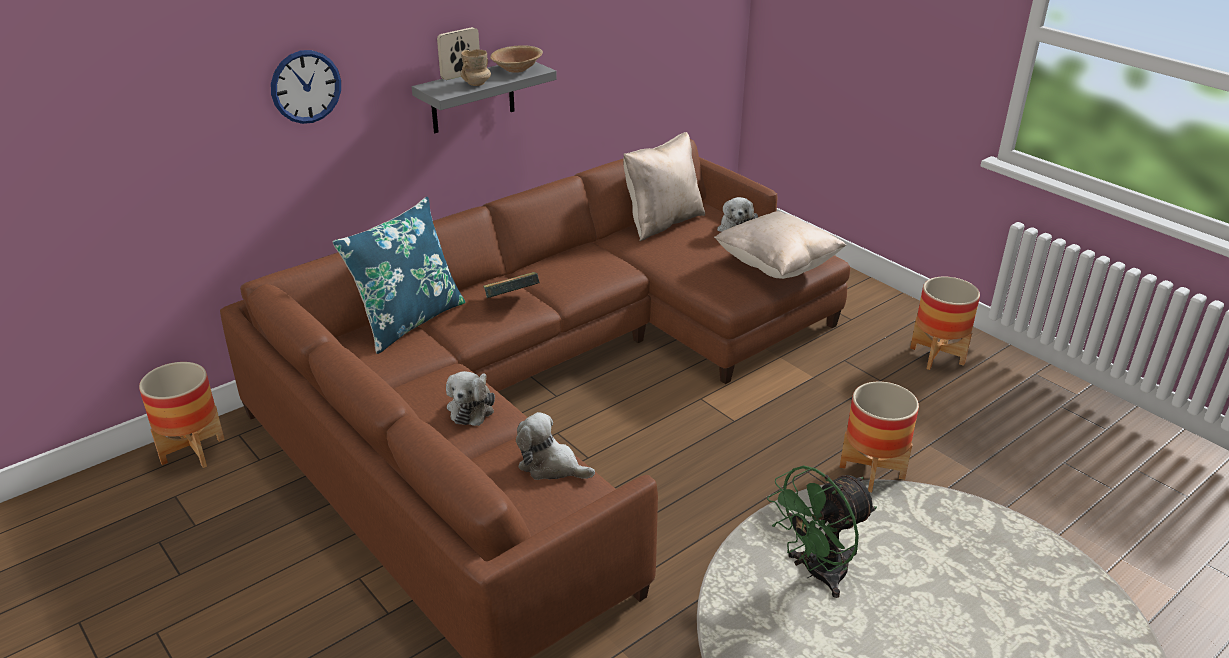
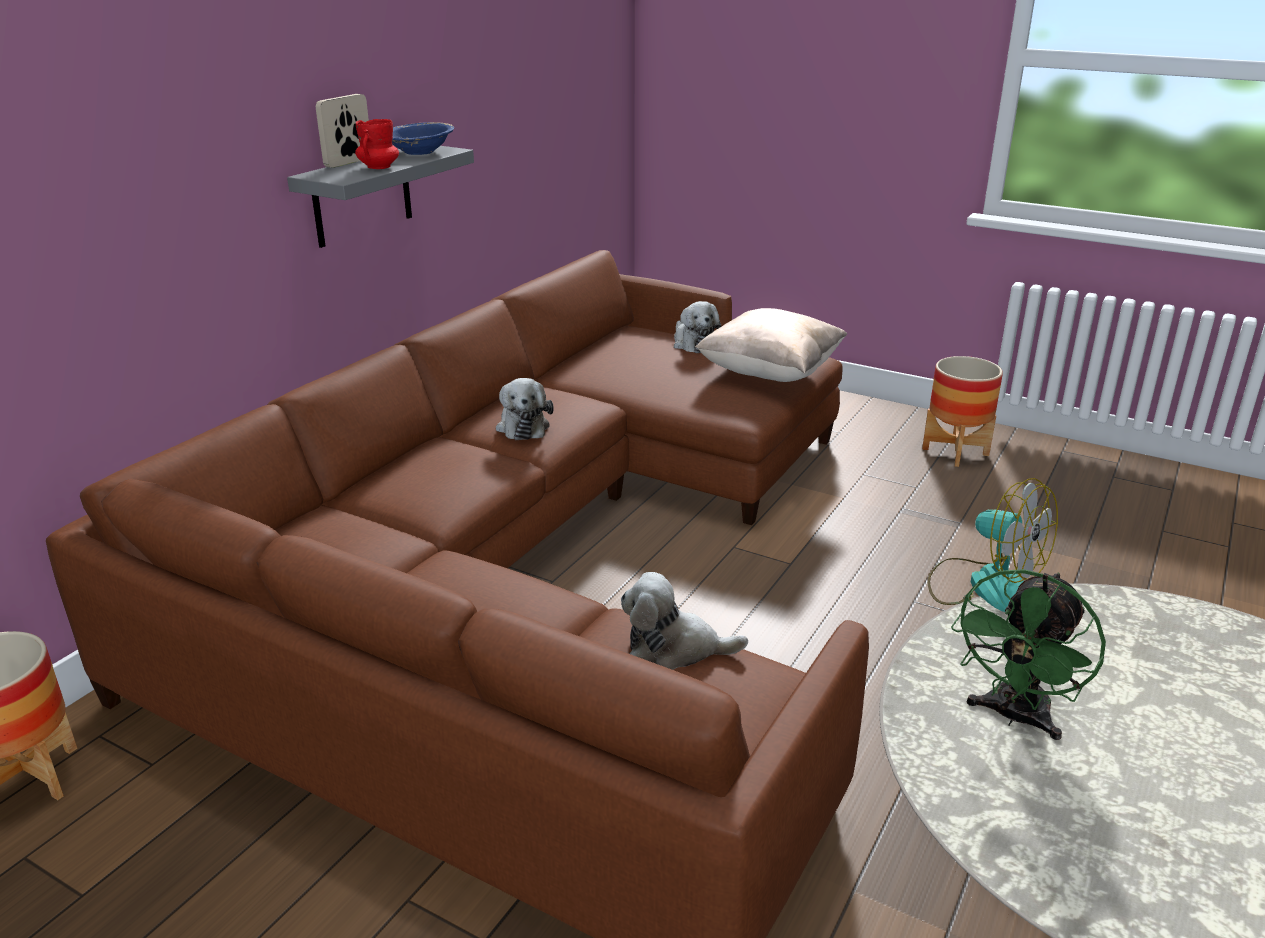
camera: 20 degrees left, 5 degrees down
(306, 86) = (145, 172): wall clock -> none
(408, 321) = (342, 509): blue pillow -> none
(472, 408) = (509, 599): plush toy -> plush toy (523, 426)
(476, 83) = (378, 167): beige mug -> red mug
(511, 300) = (474, 460): book -> none
(517, 69) = (420, 152): brown bowl -> blue bowl
(662, 222) = (603, 350): beige pillow -> none
(872, 472) = (984, 585): planter -> fan

